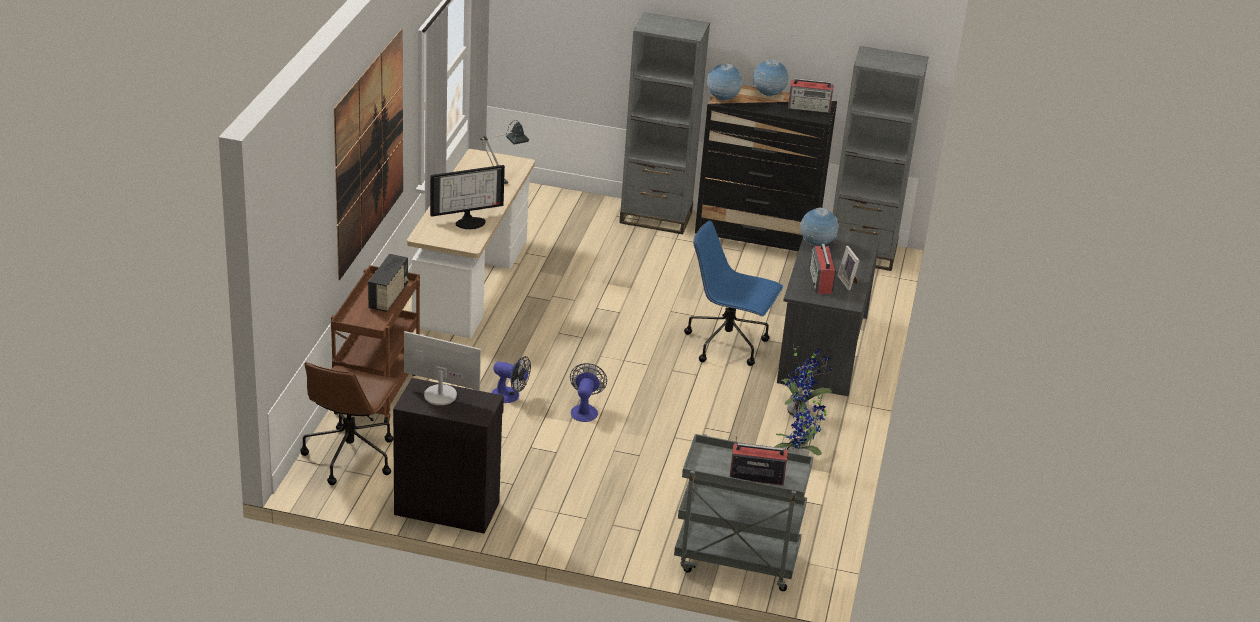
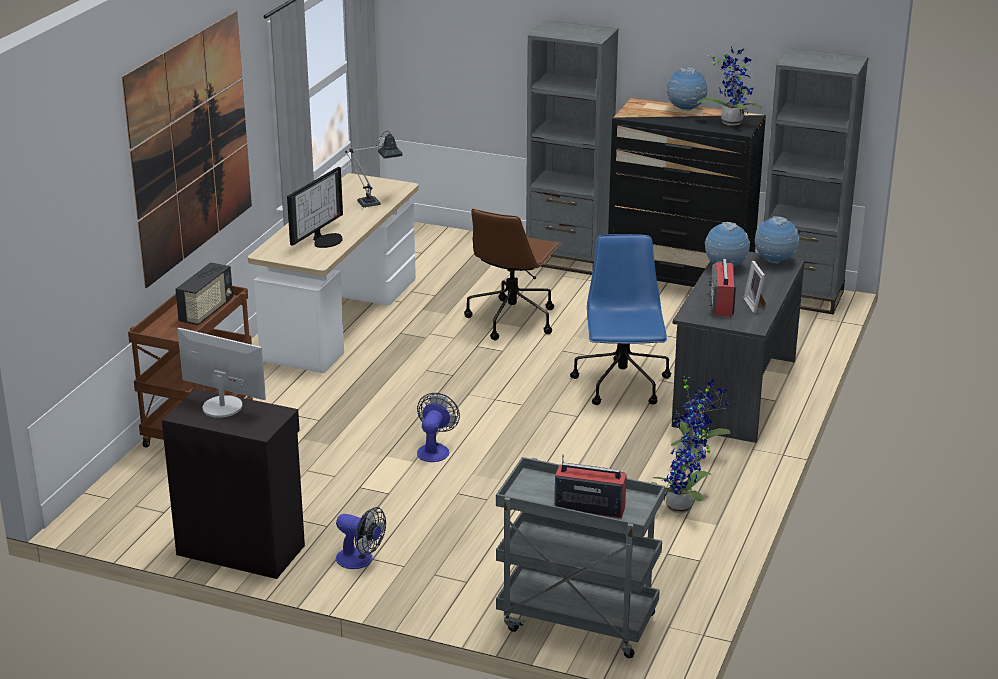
camera: 10 degrees right, 5 degrees down
(350, 455) = (147, 490): brown office chair -> brown office chair (512, 319)
(470, 221) = (325, 240): monitor -> monitor turned 45 degrees counterclockwise
(510, 396) = (351, 433): fan -> fan (360, 560)
(722, 99) = (631, 114): globe -> globe (775, 262)
(728, 344) = (622, 385): blue office chair -> blue office chair turned 60 degrees clockwise
(809, 108) = (731, 121): radio -> potted plant

